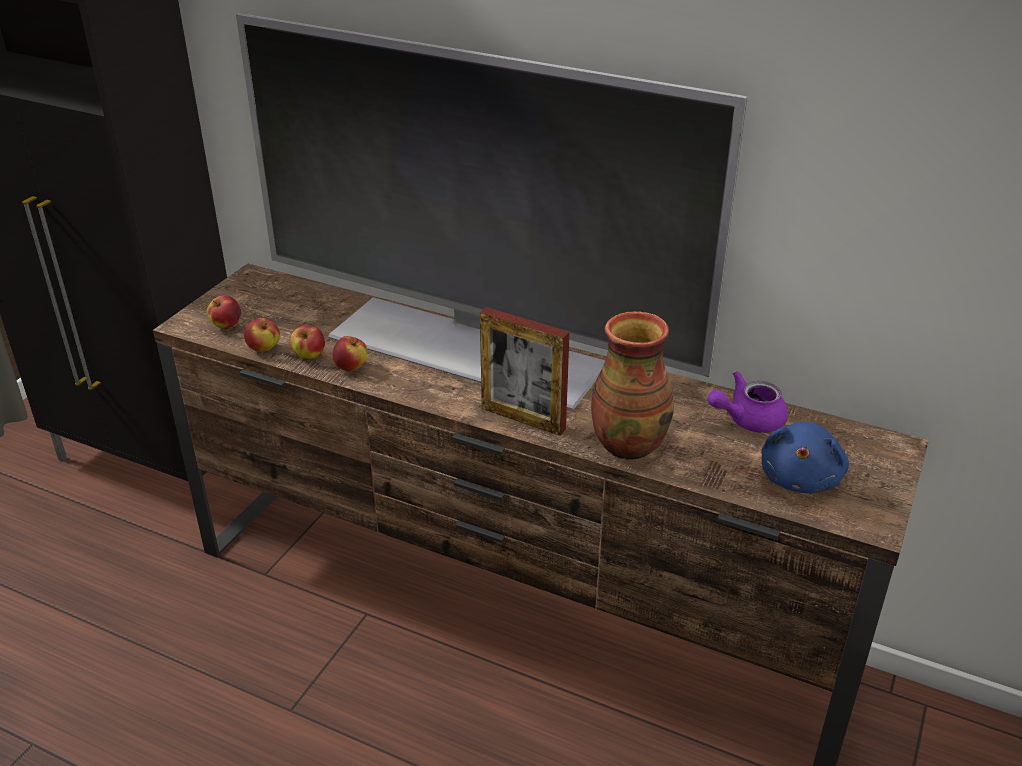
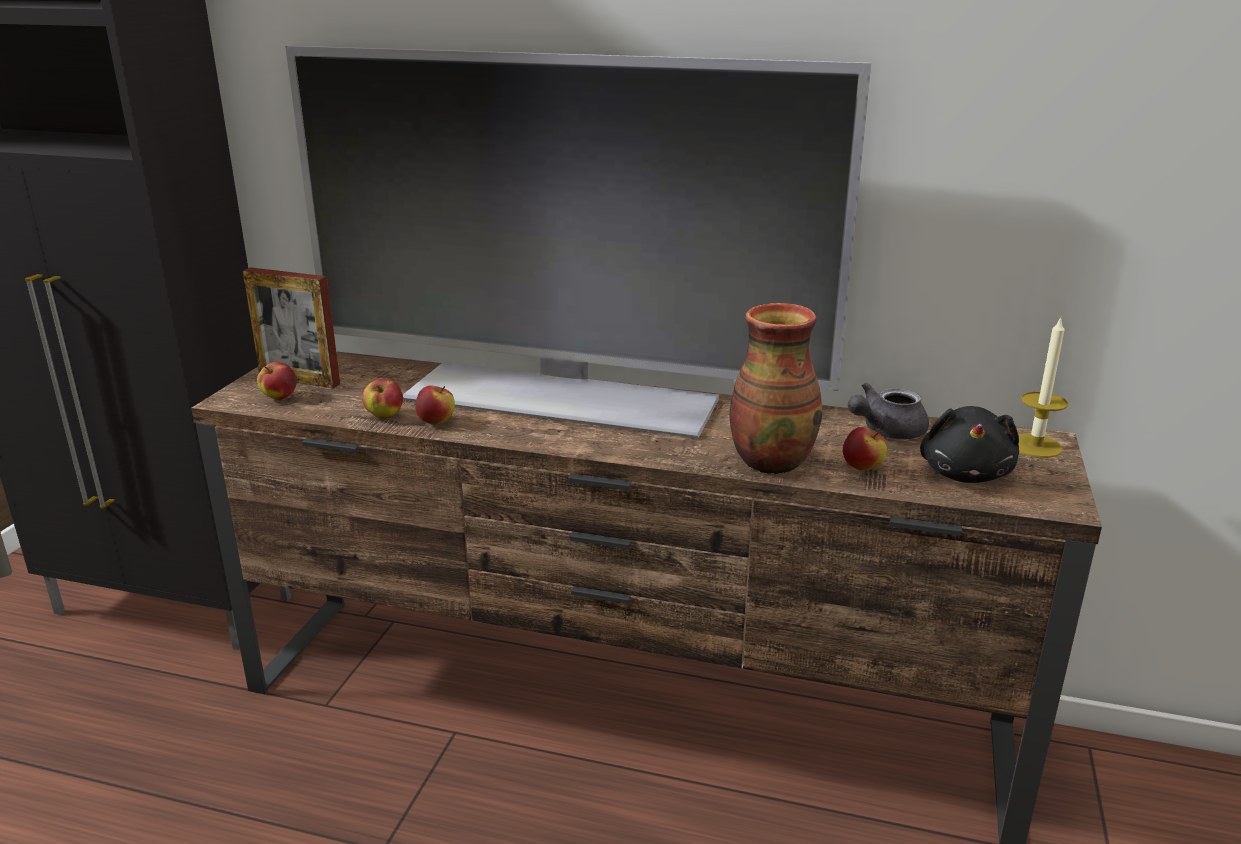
camera: 10 degrees left, 10 degrees down
(264, 349) = (329, 414): apple -> apple (863, 467)
(523, 418) = (646, 449): picture frame -> picture frame (299, 380)
(747, 420) = (885, 431): purple teapot -> grey teapot
(800, 478) = (965, 473): blue plush toy -> black plush toy
(882, 452) = (1035, 446): none -> candle

